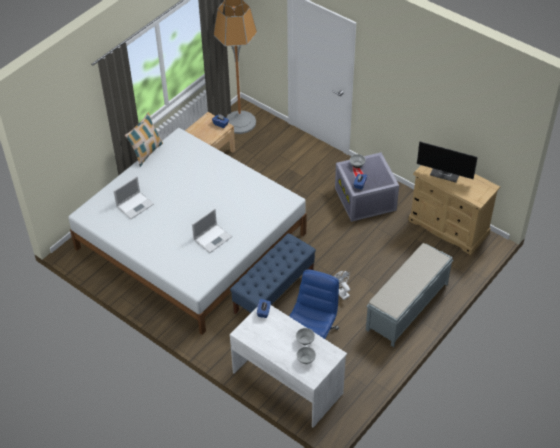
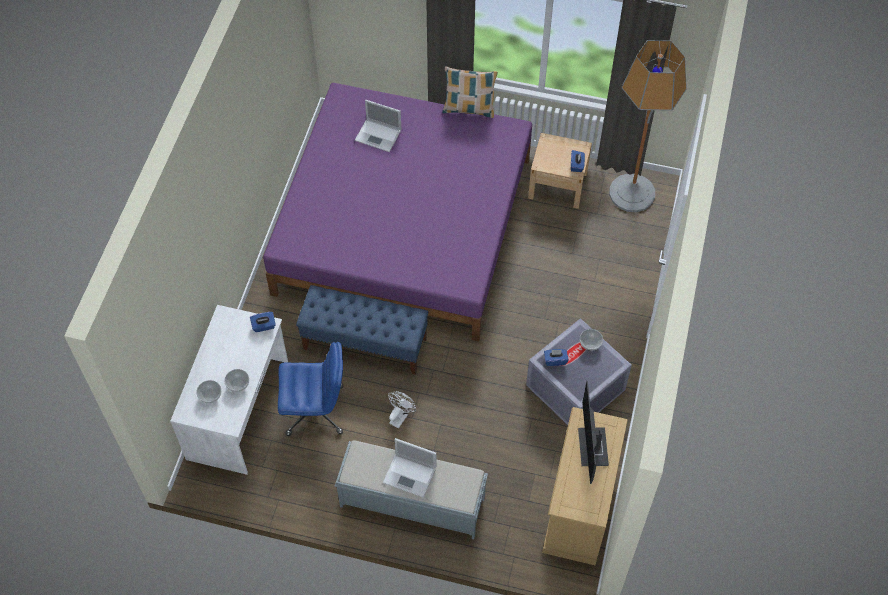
camera: 65 degrees right, 10 degrees up
(191, 241) = (404, 226): white bed -> purple bed
(213, 238) = (365, 232): laptop -> laptop (410, 475)

